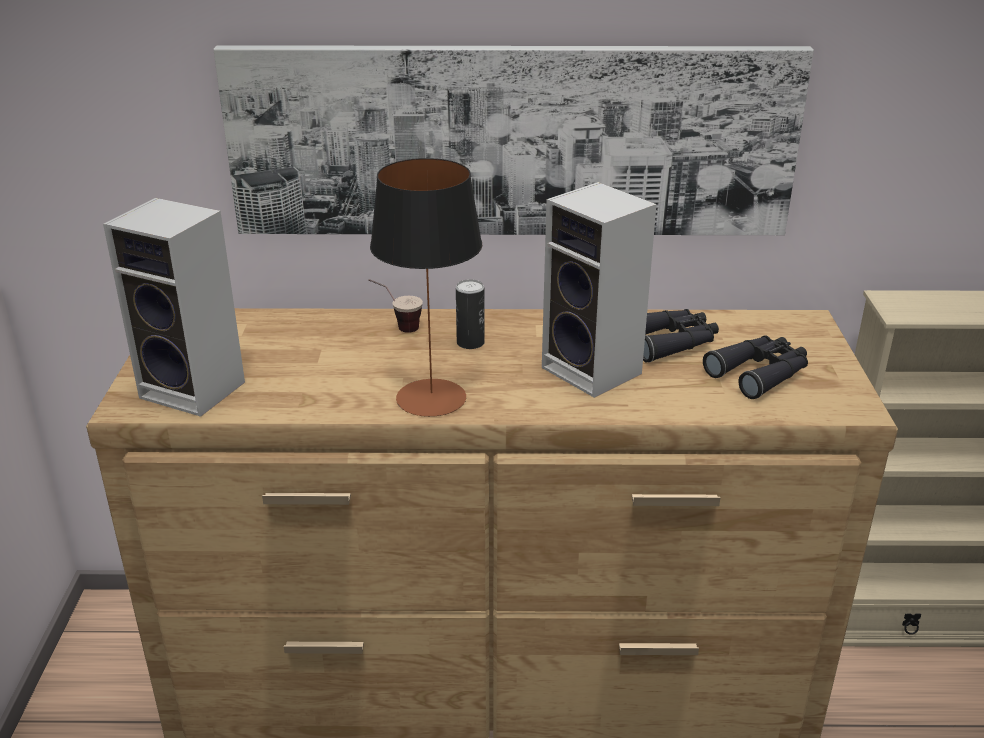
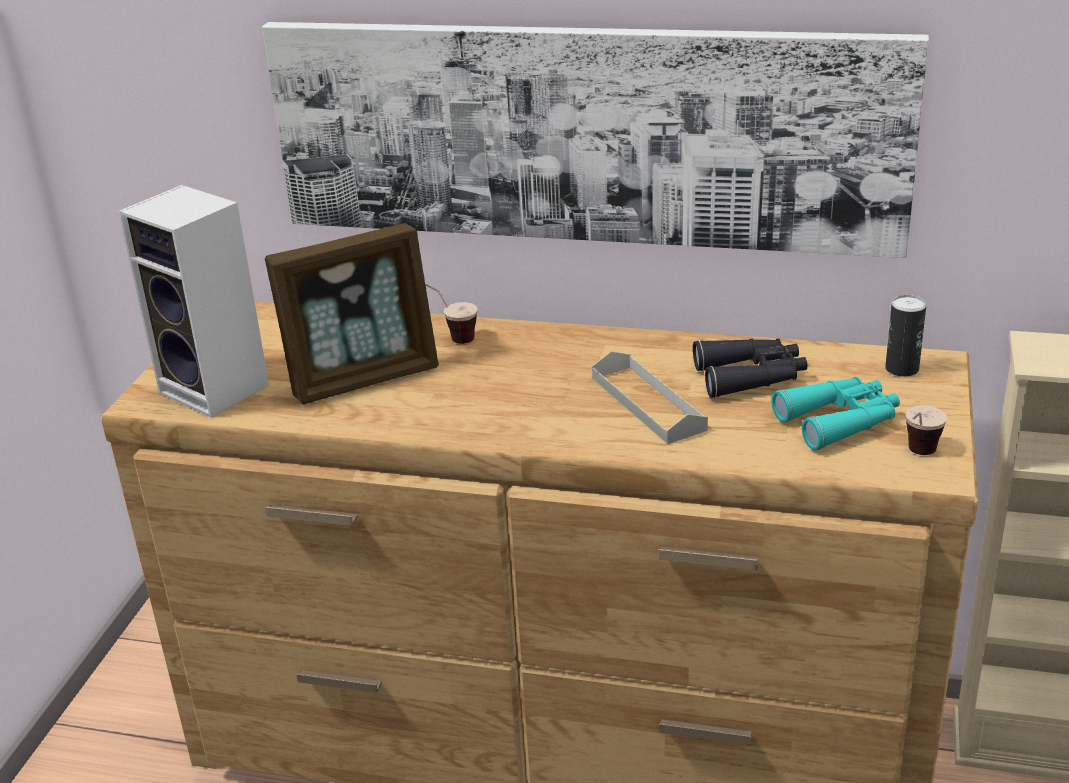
camera: 15 degrees right, 0 degrees up
(332, 369) = (363, 378): none -> picture frame
(431, 398) = (454, 418): table lamp -> none
(470, 343) = (523, 360): can -> can (902, 369)
(595, 371) = (647, 403): speaker -> grey tray
(760, 373) = (840, 421): black binoculars -> turquoise binoculars
(835, 397) = (917, 457): none -> cup

